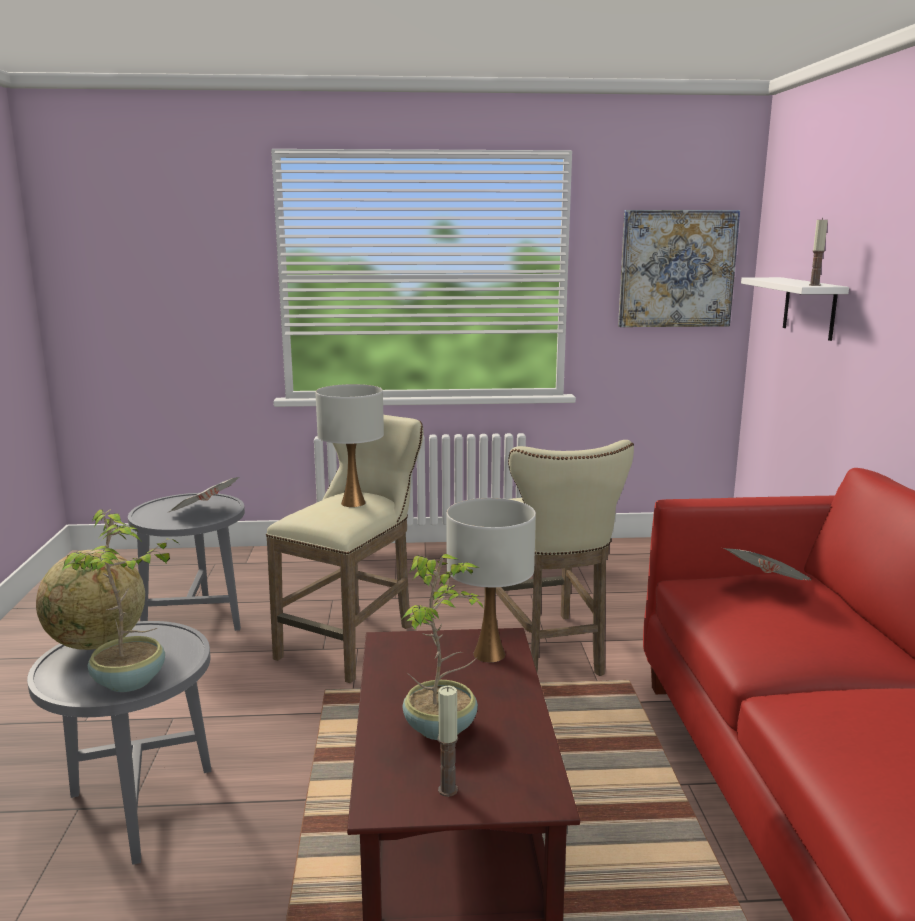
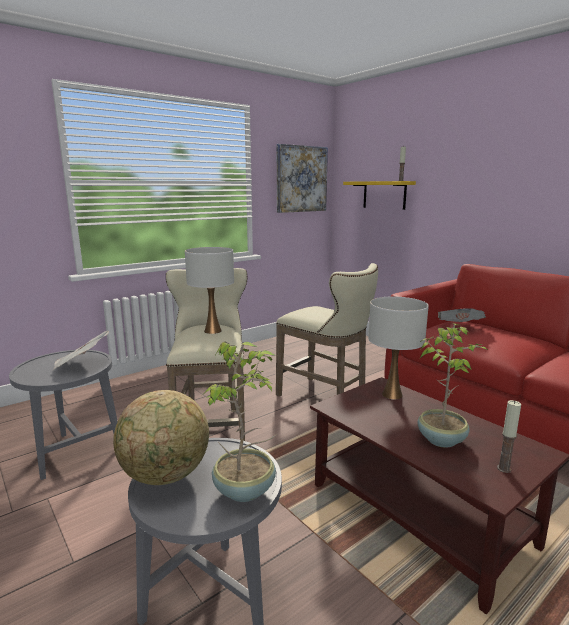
camera: 35 degrees left, 0 degrees up
(809, 307) = (384, 195): white shelf -> yellow shelf

